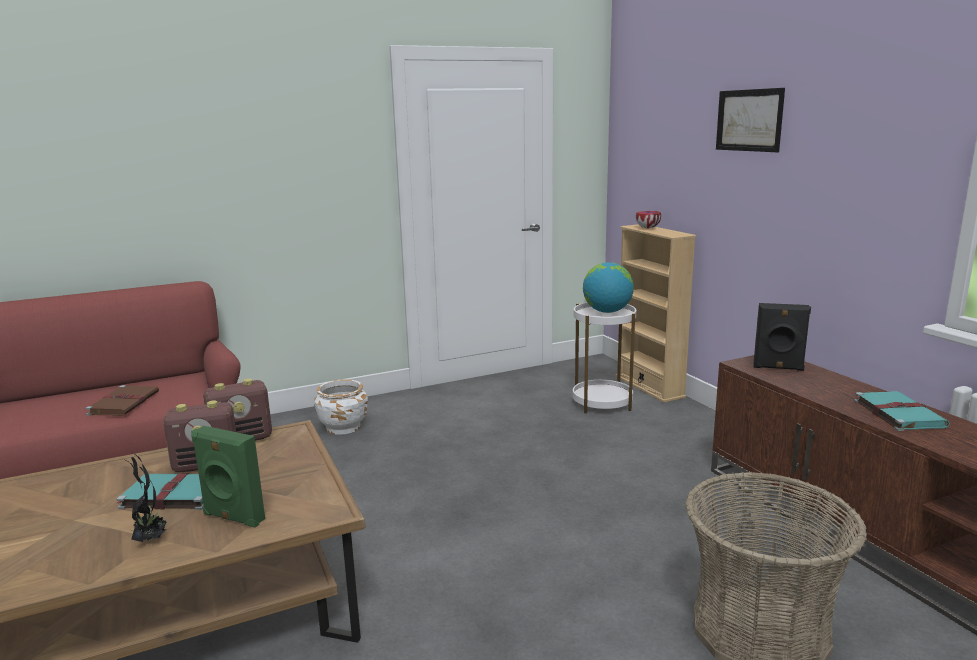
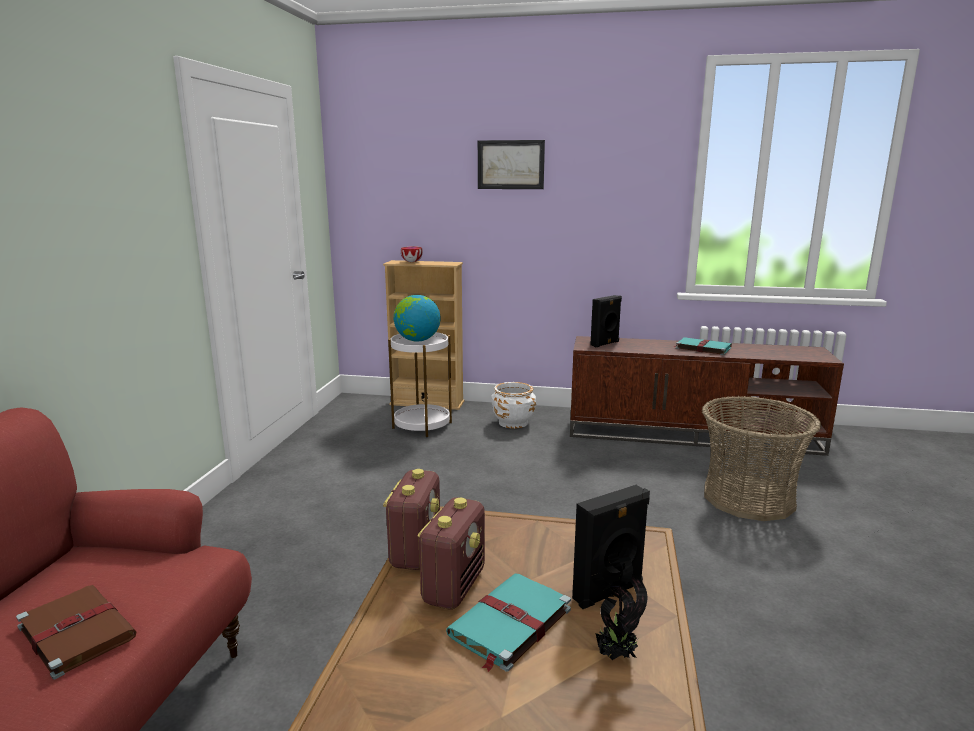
camera: 55 degrees left, 0 degrees up
(232, 518) = (609, 593): green speaker -> black speaker
(343, 427) = (243, 546): white planter -> white planter (513, 422)

